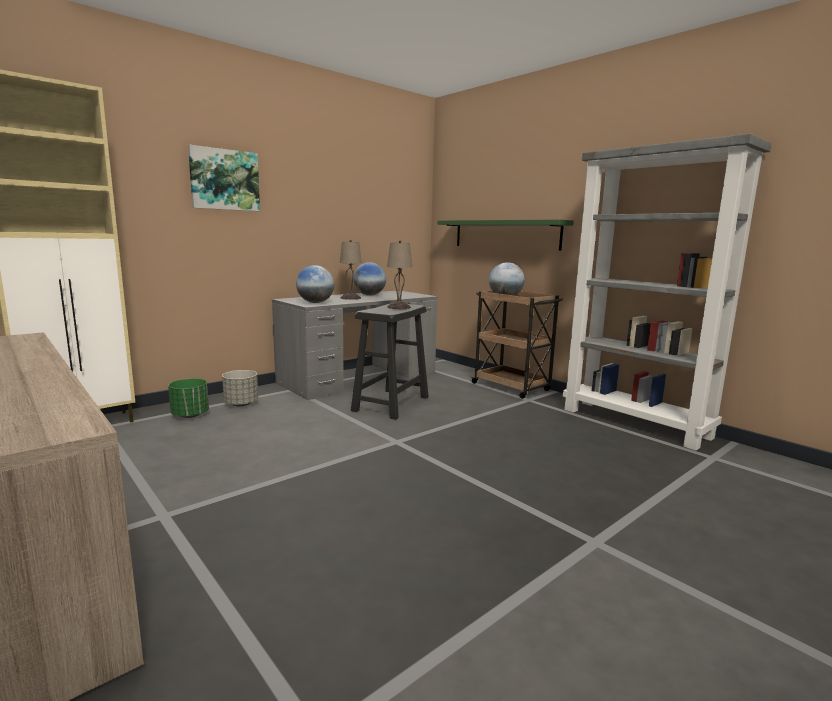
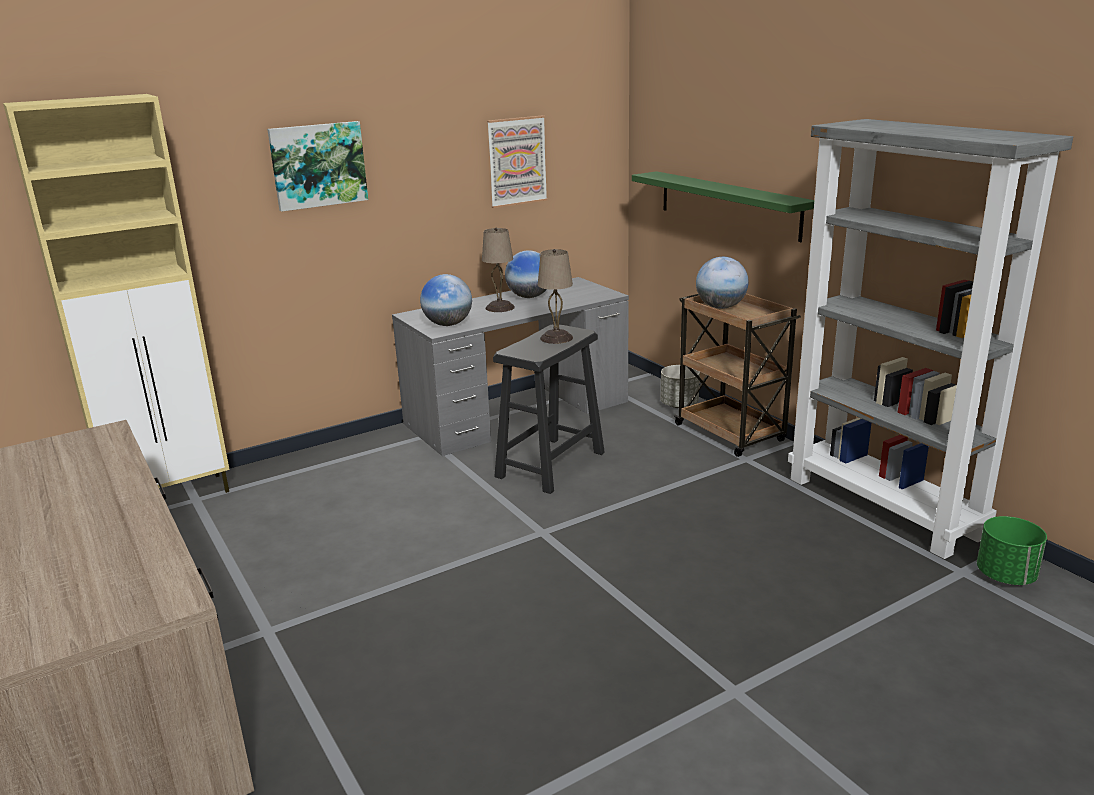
camera: 10 degrees right, 10 degrees up
(190, 415) = (295, 481): green planter -> green planter (1006, 576)
(241, 404) = (357, 462): grey planter -> grey planter (679, 404)
(362, 204) = (517, 161): none -> picture

